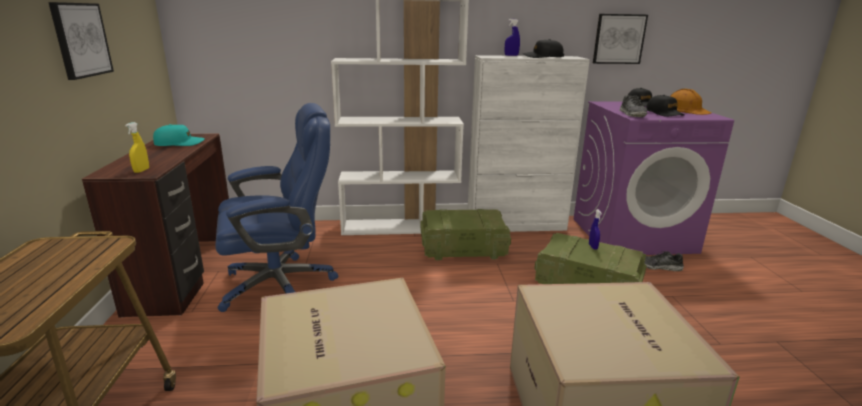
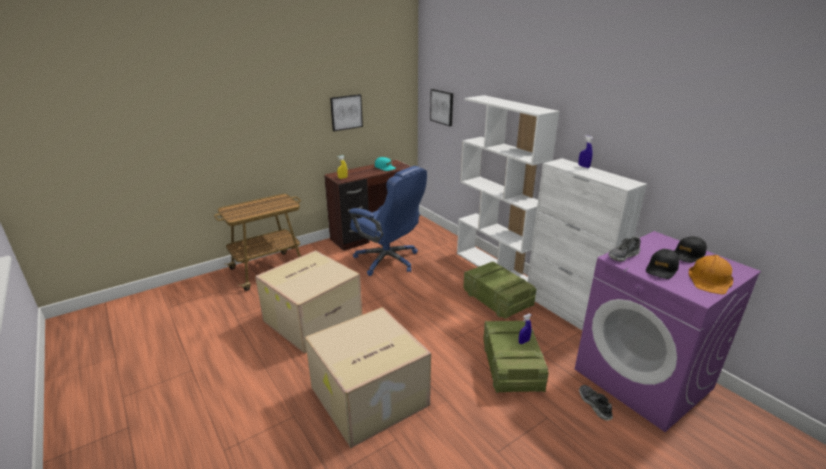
camera: 60 degrees right, 5 degrees up
(543, 57) = (598, 176): black cap -> none
(618, 39) = (701, 179): picture -> picture (442, 107)

